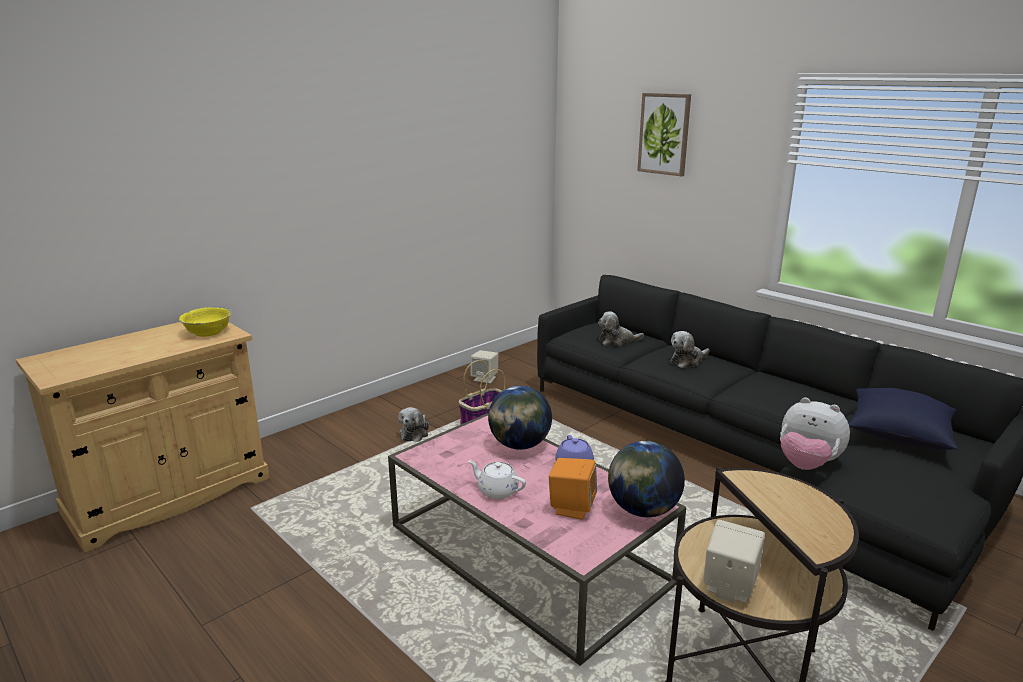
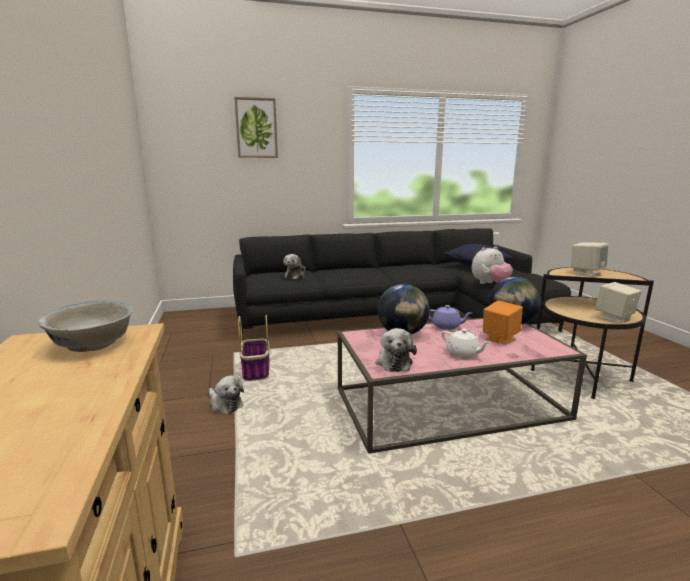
camera: 60 degrees left, 5 degrees down
(208, 332) = (92, 343): yellow bowl -> white bowl
(485, 379) = (185, 351): beige speaker -> beige speaker (586, 273)
(497, 490) = (463, 353): white teapot -> white teapot turned 105 degrees counterclockwise
(687, 361) = (352, 271): plush toy -> plush toy (393, 362)

